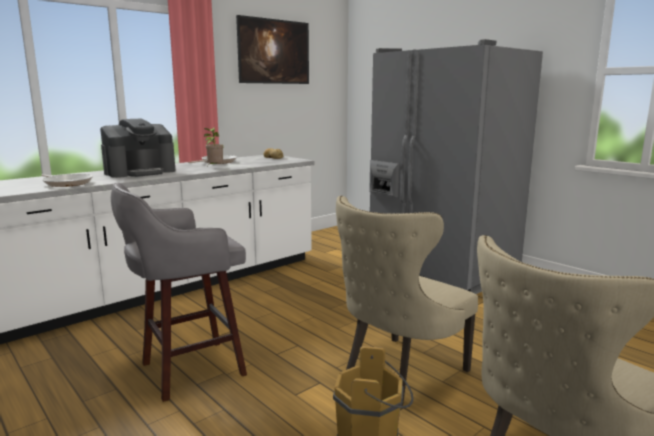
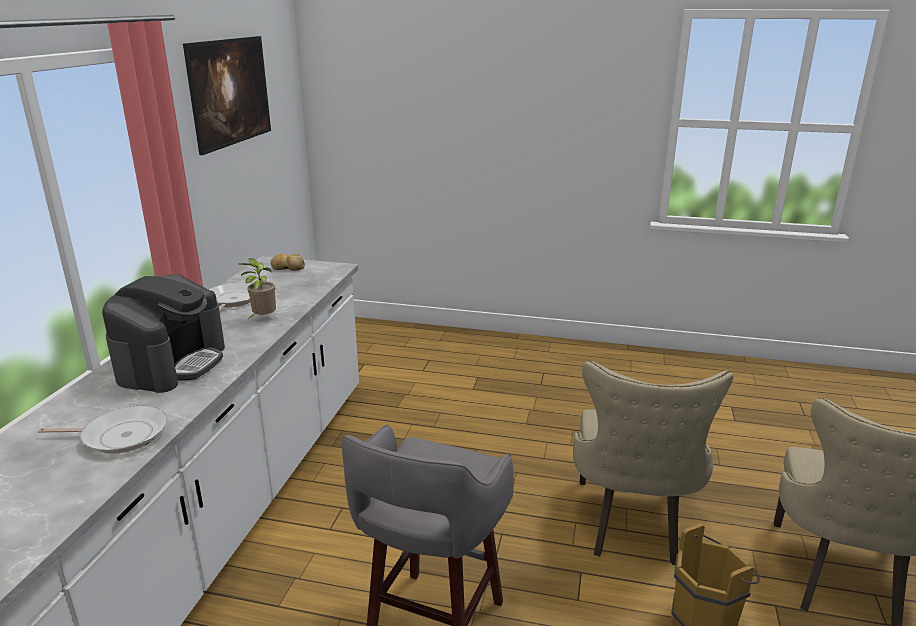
camera: 35 degrees left, 10 degrees up
(442, 269) = (515, 361): grey fridge -> none

